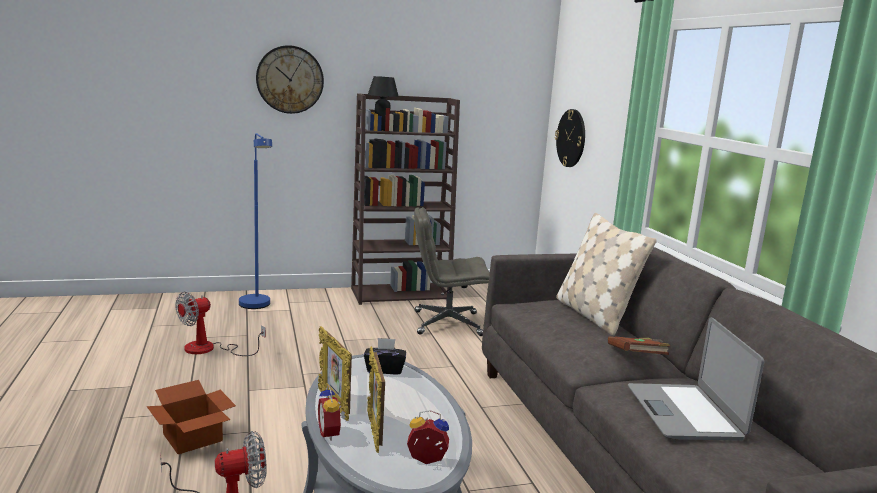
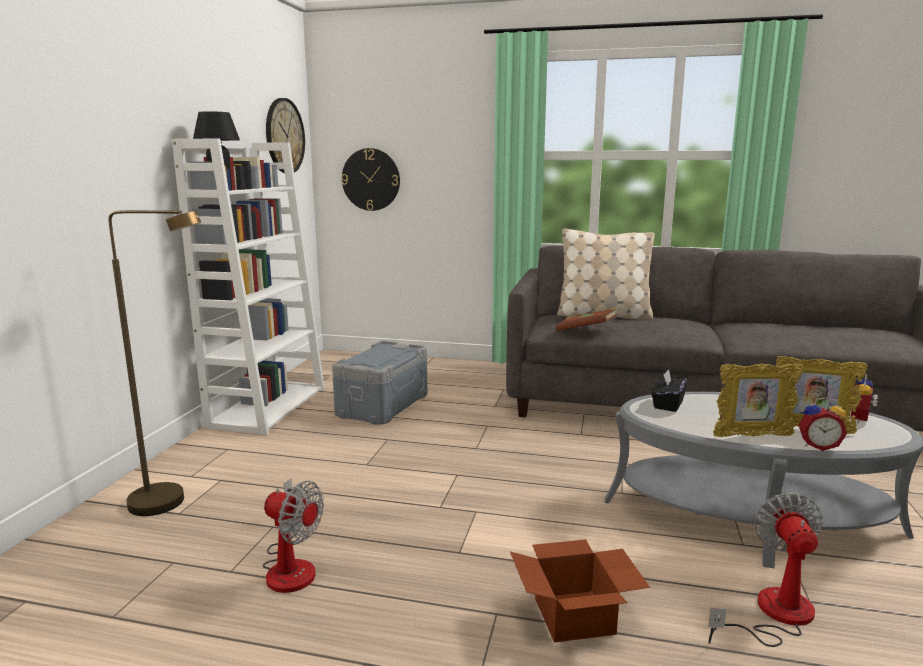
camera: 60 degrees left, 0 degrees up
(210, 349) = (291, 566): fan -> fan turned 45 degrees counterclockwise
(257, 306) = (171, 502): blue floor lamp -> brown floor lamp
(290, 79) = (88, 117): wall clock -> wall clock (284, 136)
(401, 294) = (268, 407): brown bookcase -> white bookcase
(446, 323) = (382, 405): grey office chair -> grey storage box
(636, 358) = (706, 321): brown book -> brown book (586, 331)
(684, 413) = (799, 331): laptop -> none

